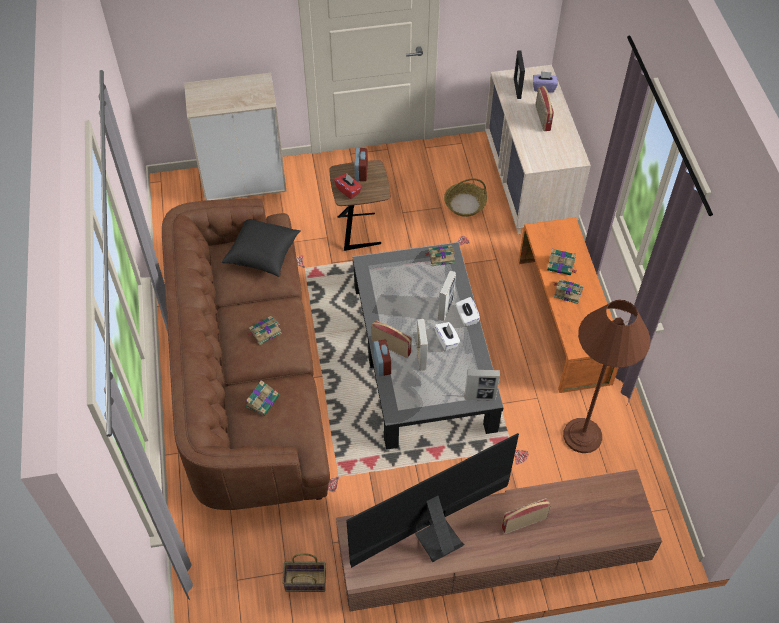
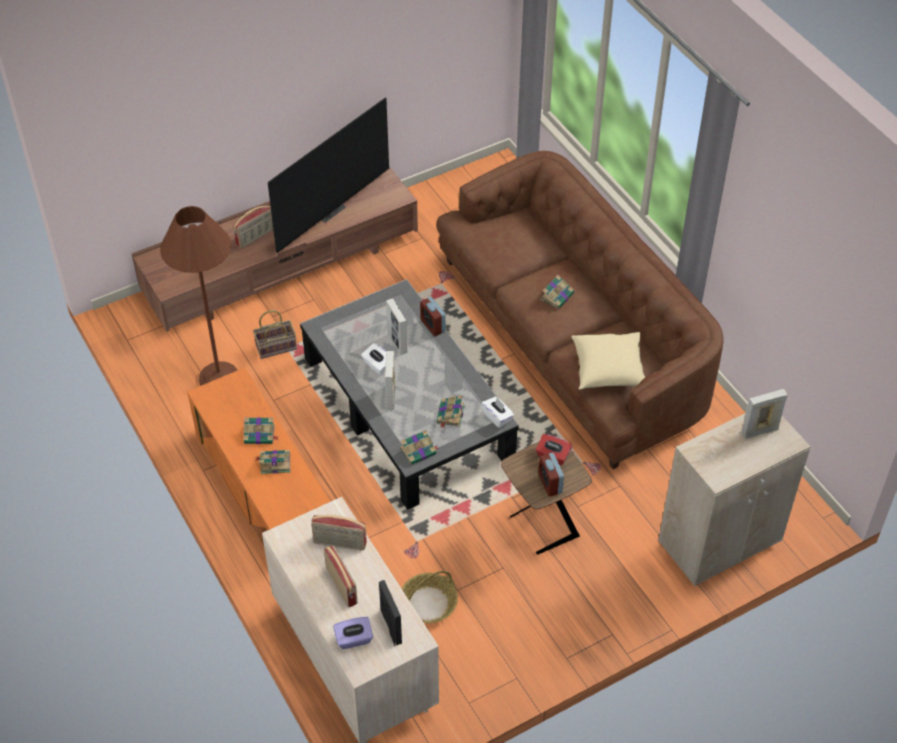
camera: 160 degrees right, 5 degrees down
(263, 255) = (608, 370): black pillow -> beige pillow
(263, 401) = (523, 243): book -> book (450, 415)
(304, 582) = (432, 208): basket -> basket (277, 346)
(391, 346) = (431, 344): radio -> radio (339, 543)
(466, 317) = (365, 394): white tissue box -> white tissue box (497, 417)
(480, 397) = (325, 324): picture frame -> picture frame (759, 431)

